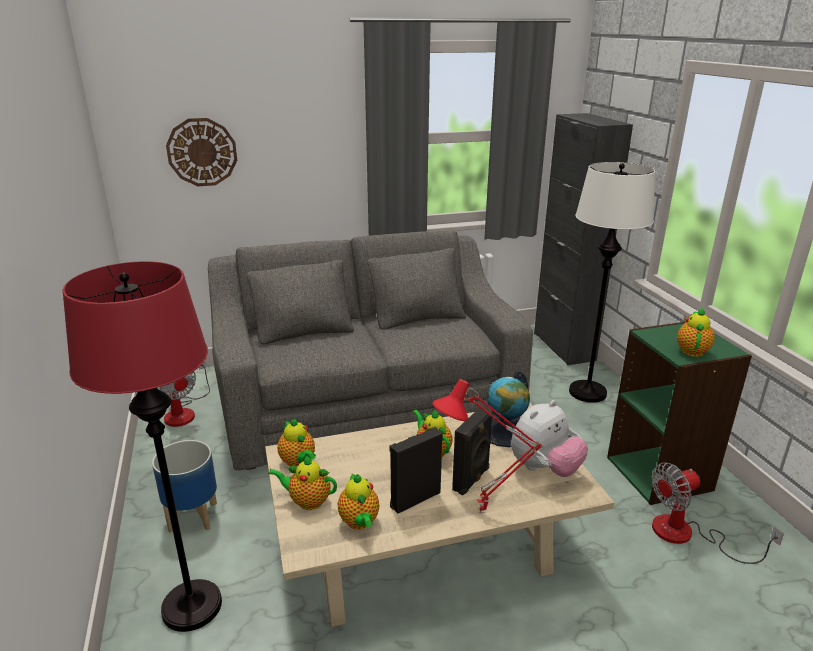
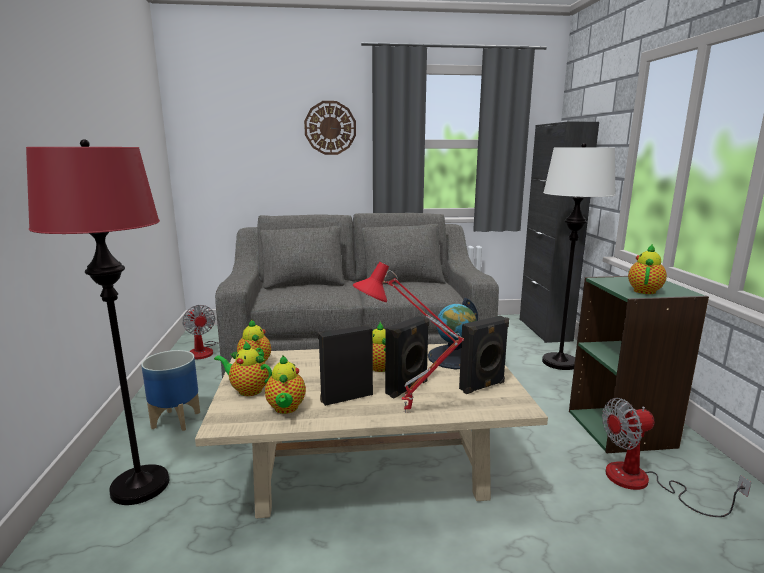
camera: 10 degrees right, 10 degrees down
(202, 152) = (244, 146): wall clock -> wall clock (330, 128)
(544, 468) = (483, 386): plush toy -> black speaker

